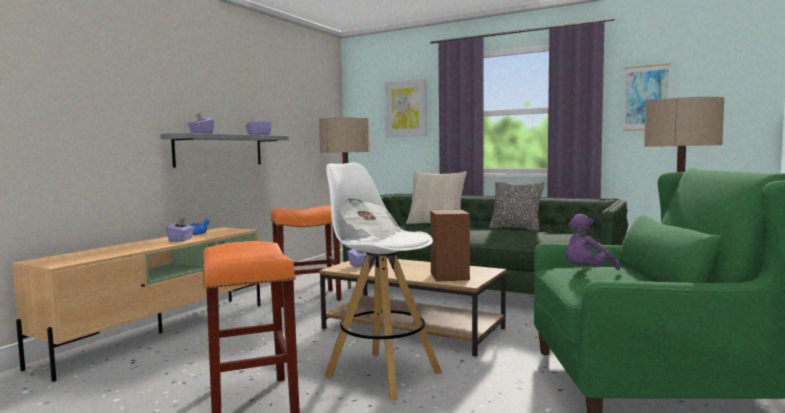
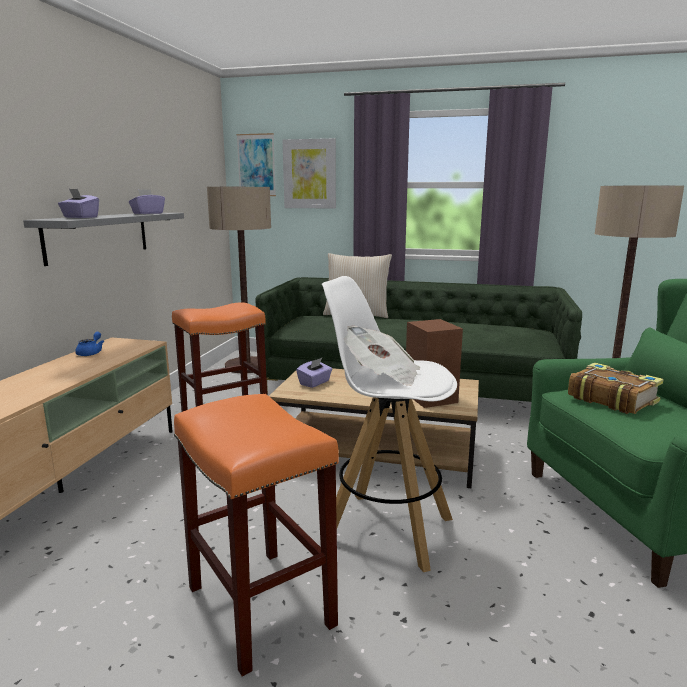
camera: 15 degrees left, 10 degrees up
(181, 240) = (76, 369): purple tissue box -> none
(516, 229) = (449, 320): pillow -> none
(587, 272) = (611, 399): purple plush toy -> book
(646, 98) = (587, 177): picture -> picture (256, 165)

